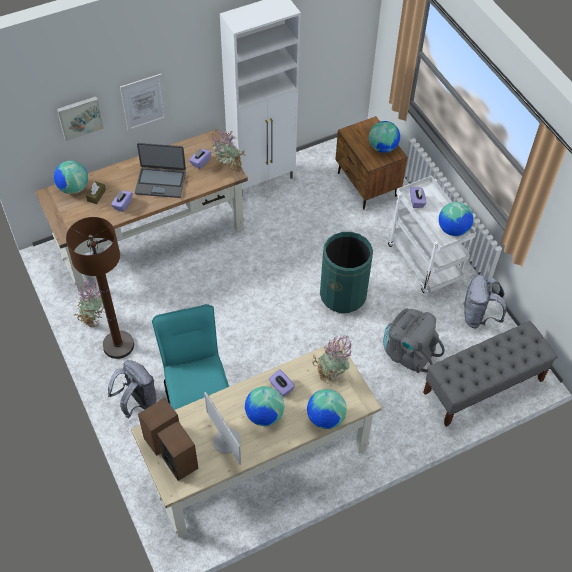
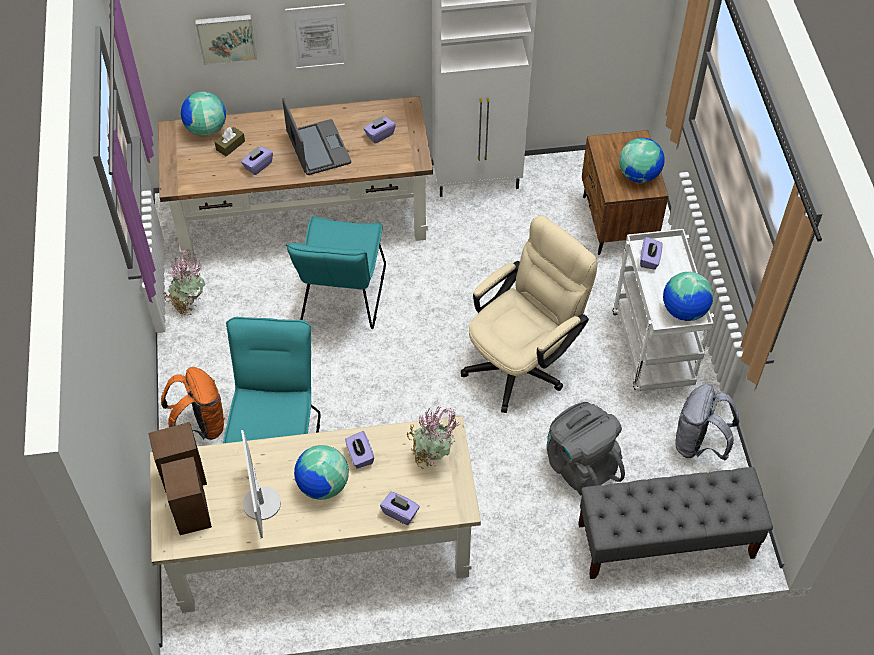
camera: 20 degrees right, 0 degrees up
(118, 345) = (206, 347): brown floor lamp -> none
(137, 401) = (200, 425): grey backpack -> orange backpack
(160, 182) = (318, 149): laptop -> laptop turned 135 degrees counterclockwise
(202, 285) = (341, 299): none -> turquoise chair
(228, 169) = (412, 153): potted plant -> none
(325, 418) = (400, 513): globe -> purple tissue box
(343, 295) = (523, 362): green trash can -> beige office chair

